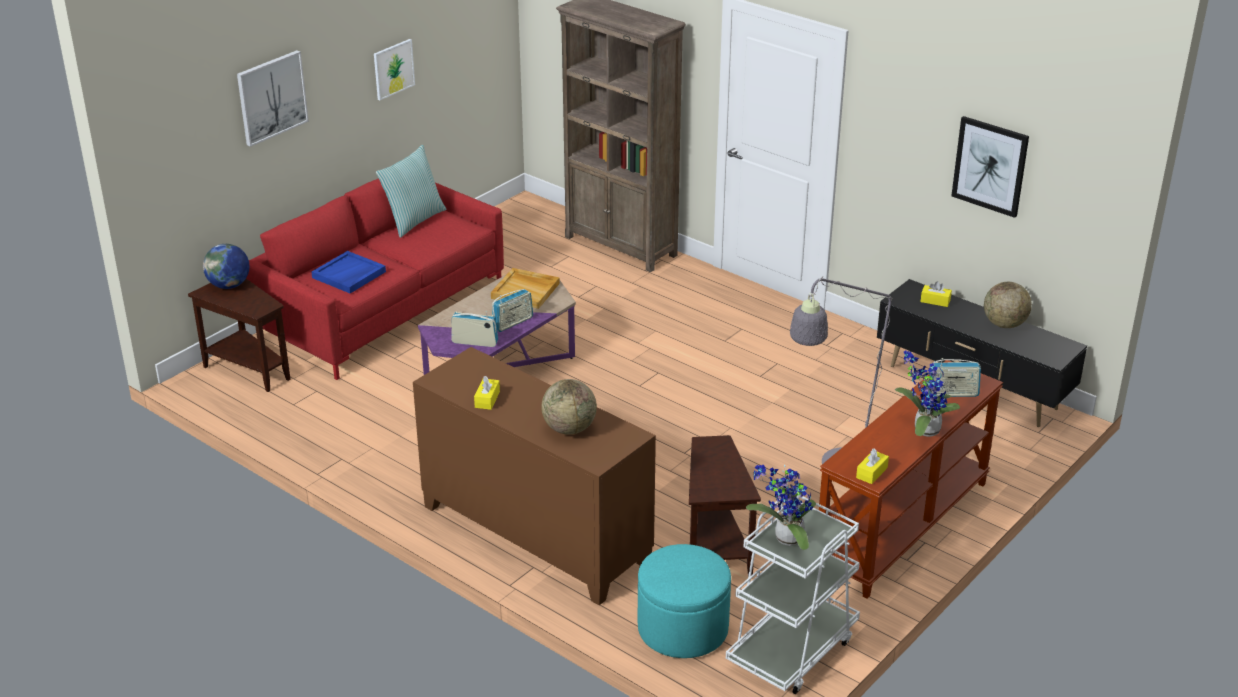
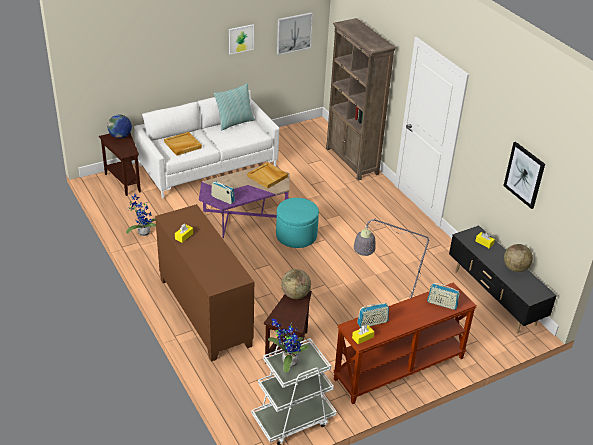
camera: 20 degrees right, 5 degrees up
(271, 97) = (161, 43): picture -> picture (294, 33)
(349, 275) = (182, 145): blue tray -> beige tray
(383, 311) = (208, 166): red sofa -> white sofa
(512, 323) = (249, 193): radio -> radio (372, 323)
(569, 429) = (213, 265): globe -> globe (295, 294)
(682, 629) = (244, 388): turquoise ottoman -> turquoise ottoman (296, 236)
(923, 429) = (409, 320): potted plant -> potted plant (142, 232)

